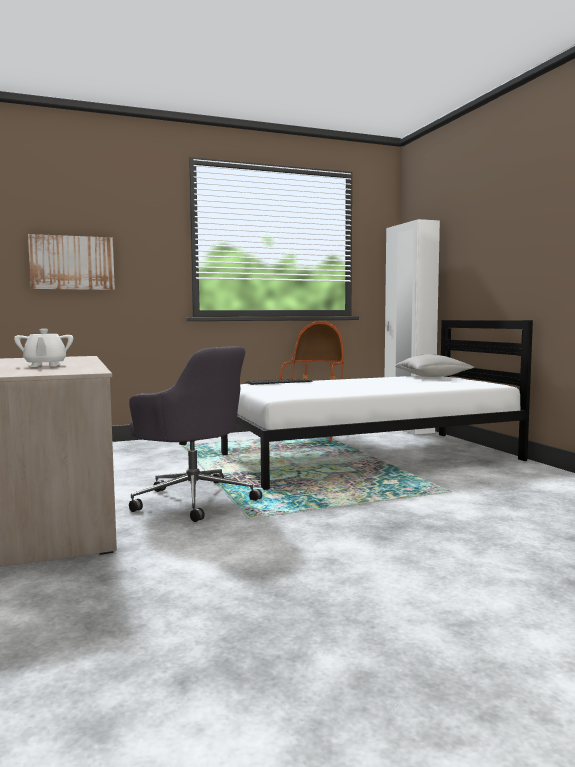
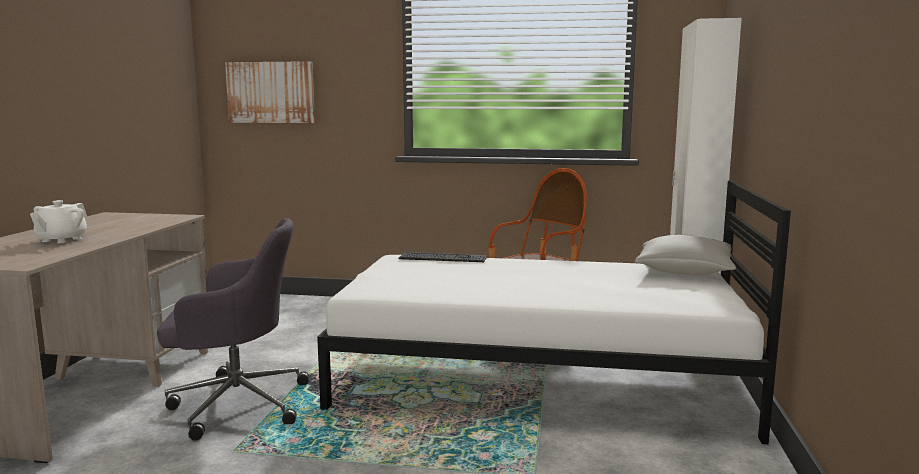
camera: 30 degrees right, 5 degrees up
(193, 499) = (236, 404): grey office chair -> grey office chair turned 75 degrees counterclockwise

